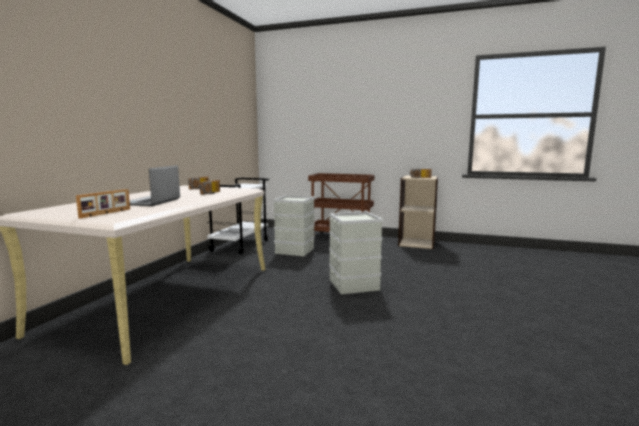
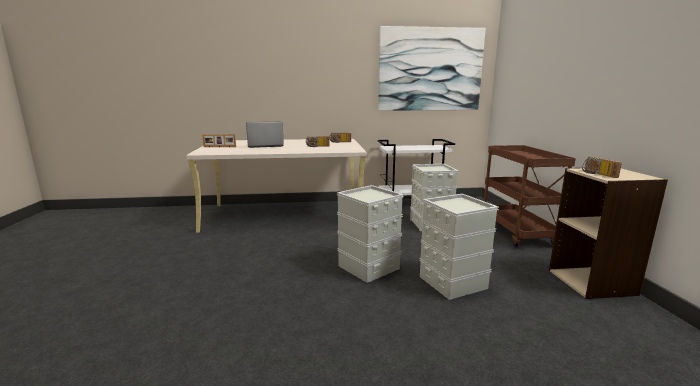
camera: 65 degrees right, 5 degrees up
(226, 110) = (430, 69): none -> picture
(398, 268) = (452, 283): none -> grey storage box

